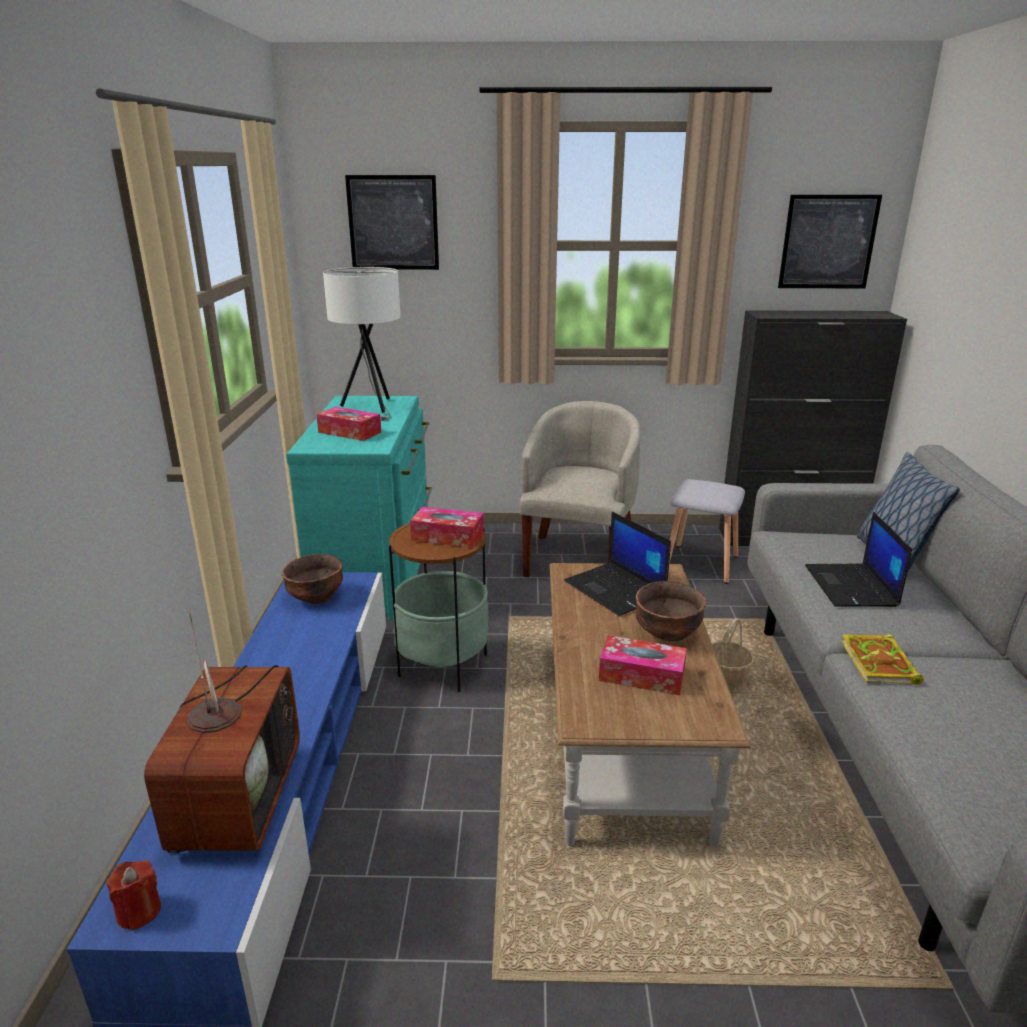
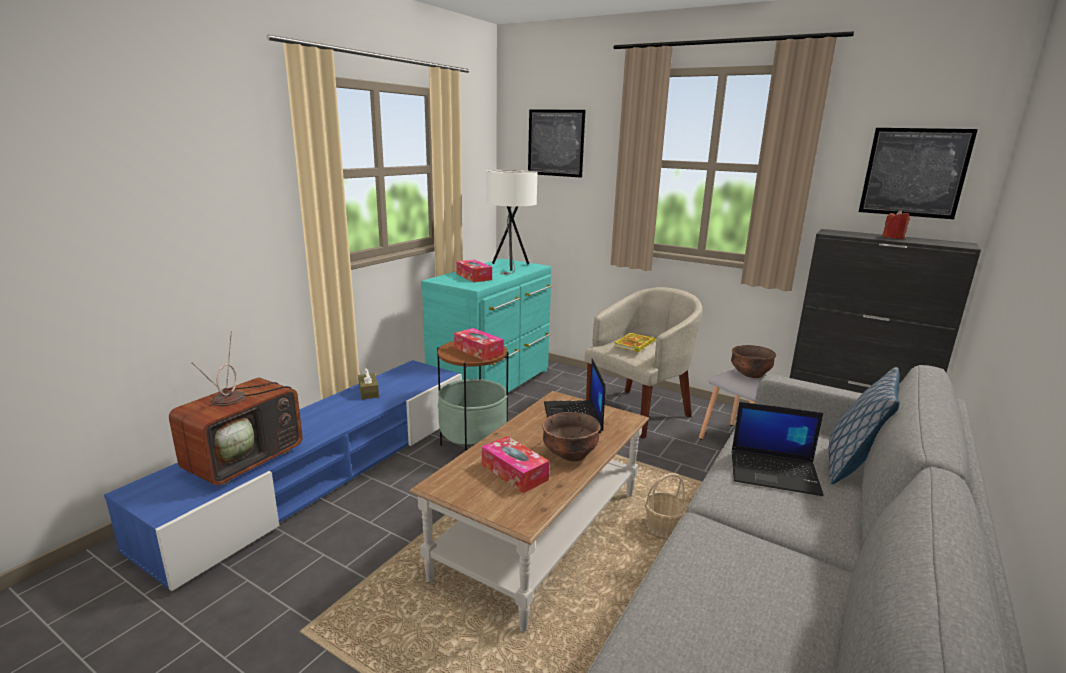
camera: 30 degrees right, 5 degrees down
(139, 911) = (145, 492): red candle -> red candle (893, 237)
(288, 636) = (368, 392): none -> brown tissue box
(316, 598) = (408, 377): brown bowl -> brown bowl (750, 375)
(852, 586) = (775, 472): laptop -> laptop turned 105 degrees counterclockwise
(880, 664) = (717, 532): book -> book (634, 345)

